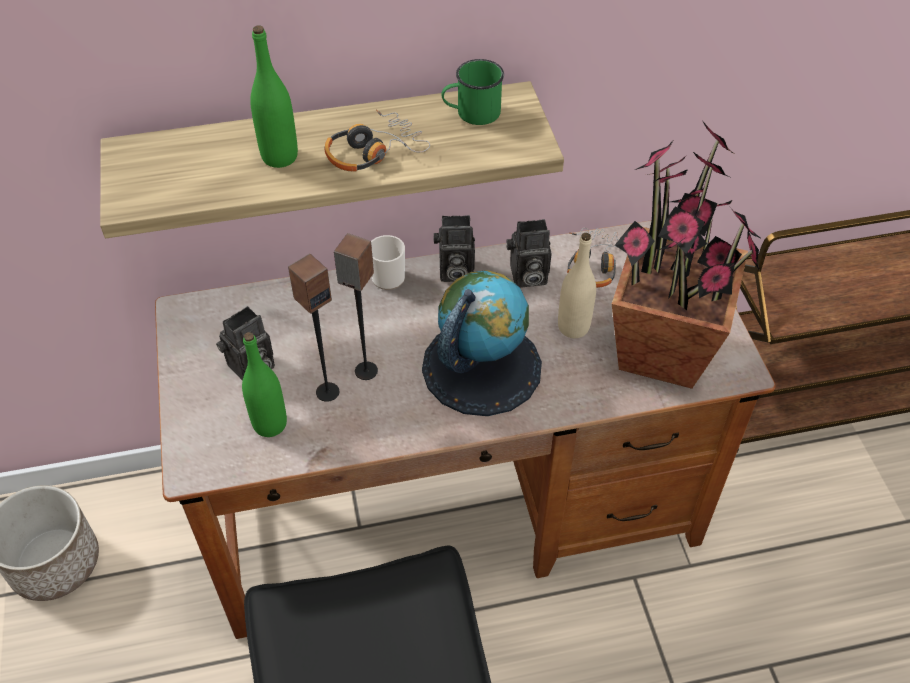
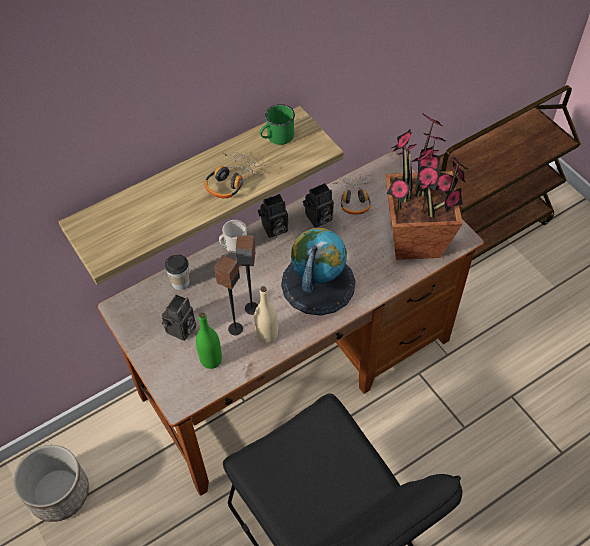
camera: 20 degrees left, 5 degrees up
(279, 157) = (178, 200): green bottle -> none
(284, 304) = (180, 282): none -> cup
(573, 327) = (359, 242): beige bottle -> beige bottle (267, 335)

